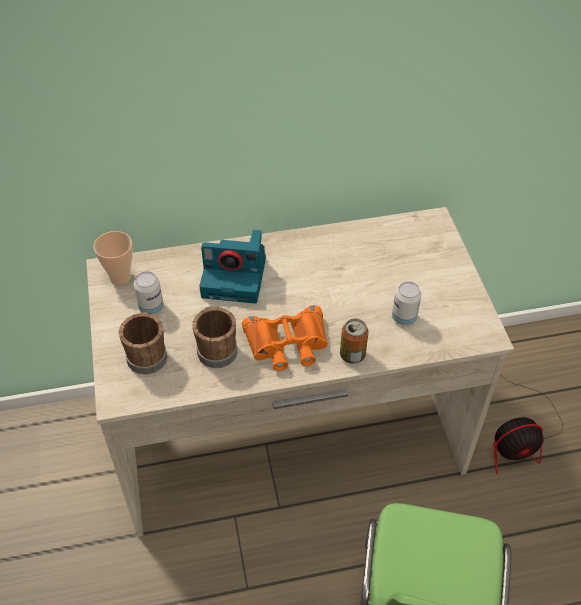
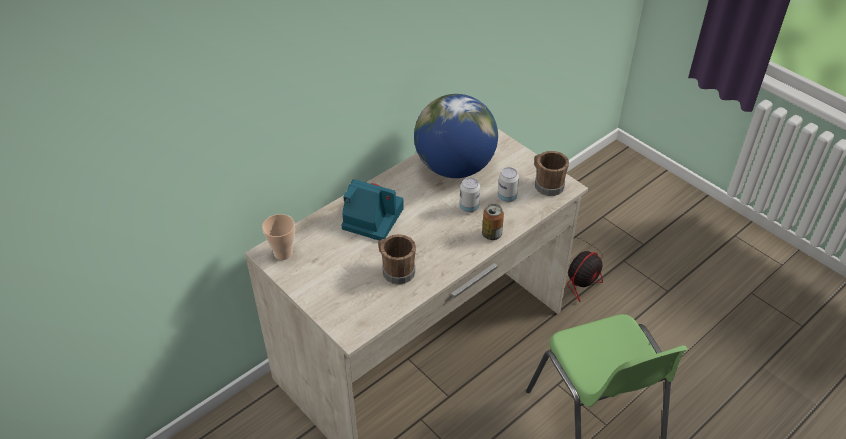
camera: 30 degrees left, 5 degrees down
(147, 354) = (349, 295): brown mug -> brown mug (546, 184)
(151, 307) = (325, 264): can -> can (469, 208)
(236, 277) = (371, 218): camera -> camera turned 135 degrees counterclockwise
(287, 344) = (443, 246): orange binoculars -> none
(371, 256) = (455, 167): none -> globe

